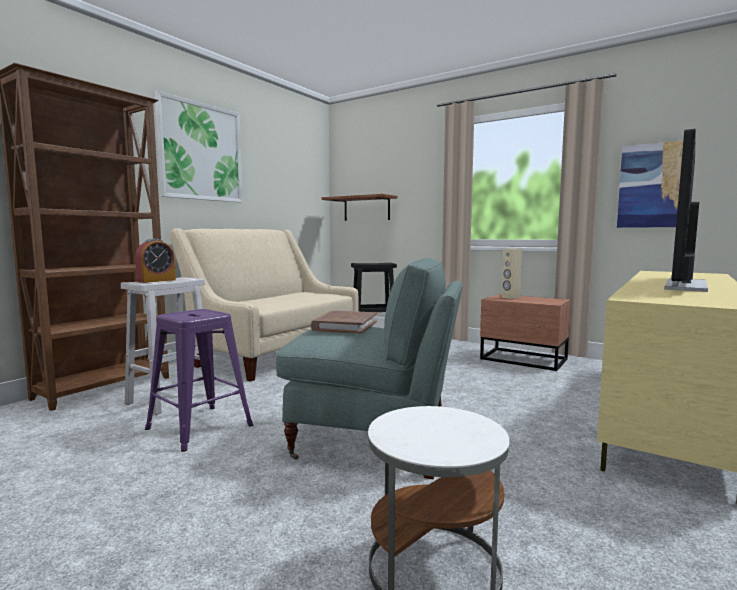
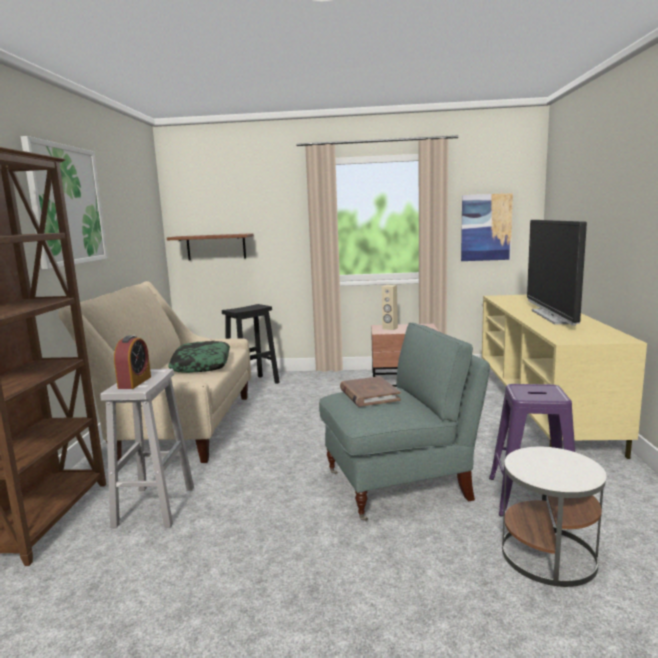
camera: 30 degrees left, 5 degrees up
(198, 427) = (236, 524): purple stool -> purple stool (531, 498)
(291, 299) = (201, 365): none -> pillow

